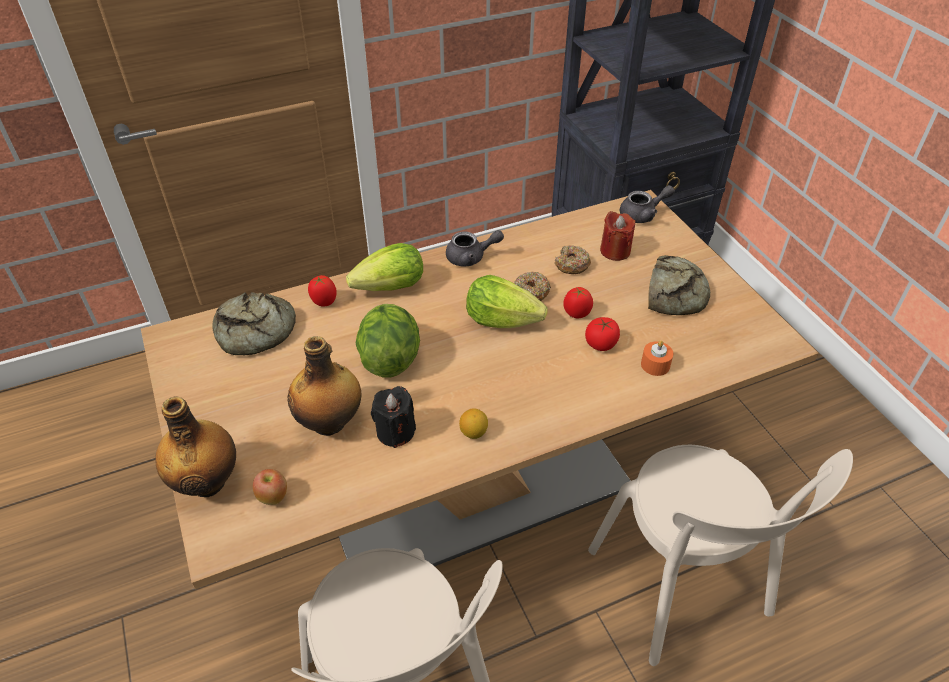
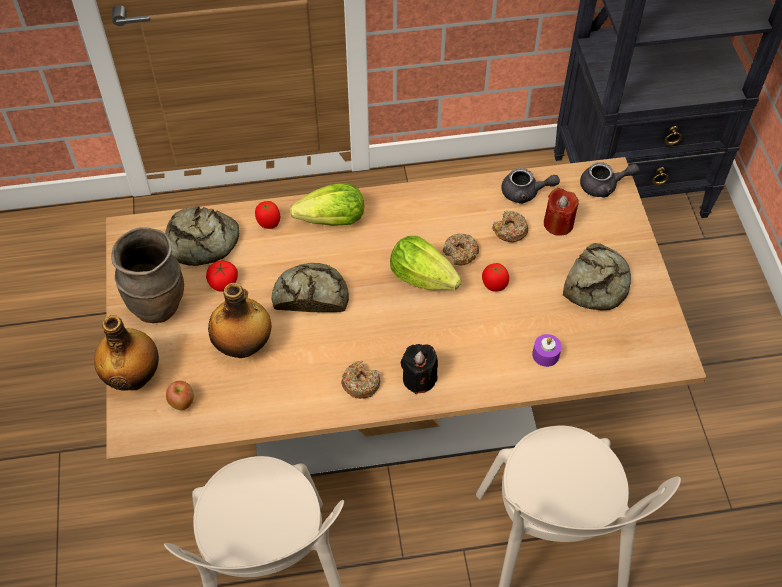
camera: 15 degrees right, 10 degrees up
(220, 402) = (158, 306): none -> brown vase
(389, 358) = (310, 294): lettuce -> bread
(395, 431) = (295, 367): black candle -> black candle (419, 379)
(471, 257) = (417, 202): grey teapot -> grey teapot (525, 193)
(474, 432) = (360, 383): lemon -> donut
(601, 344) = (504, 322): tomato -> tomato (223, 283)
(655, 365) = (545, 355): orange candle -> purple candle

